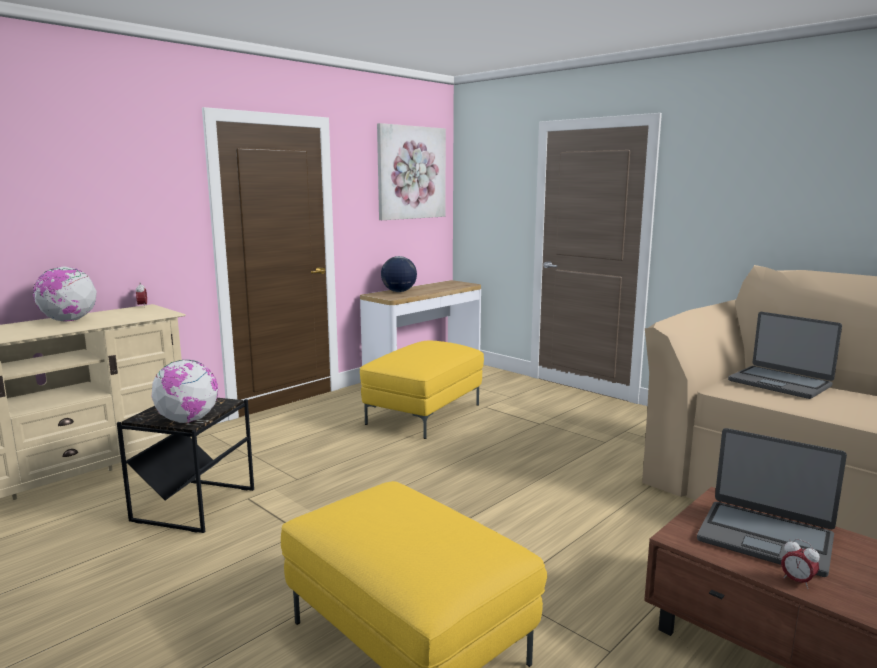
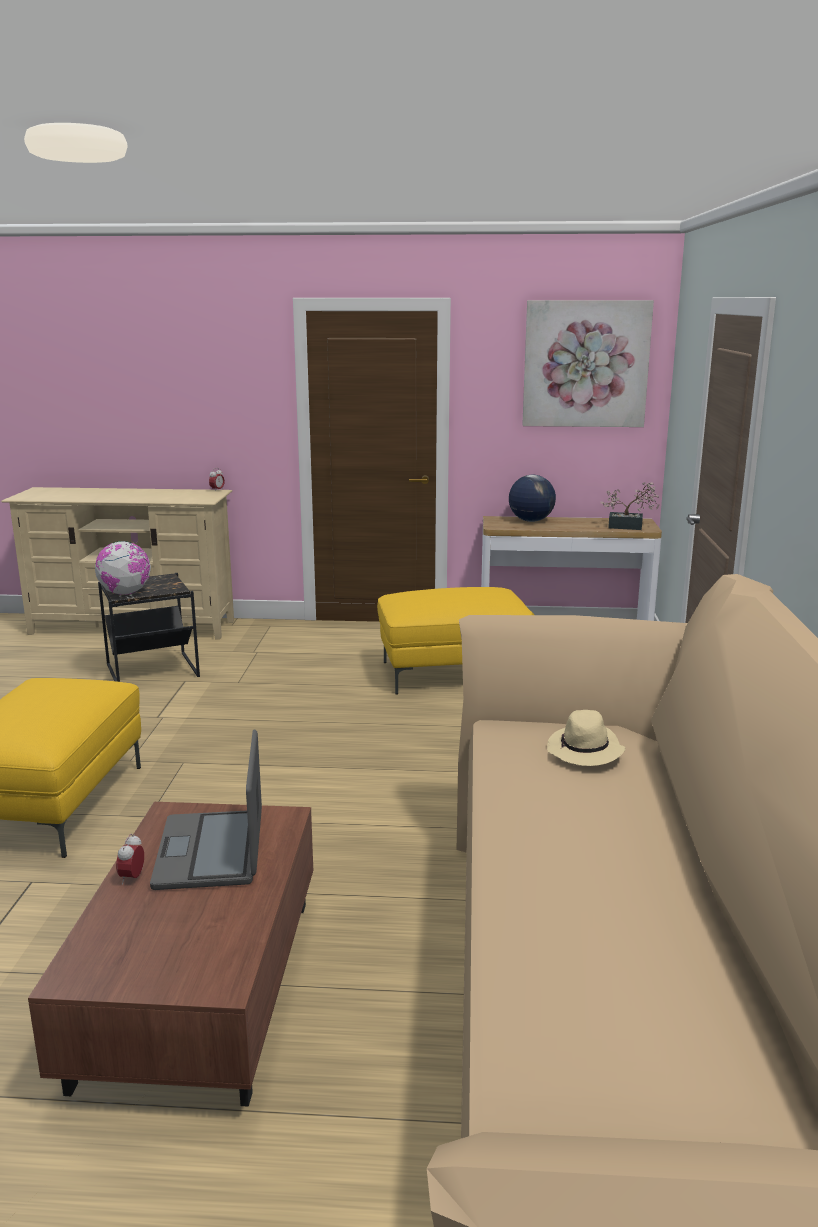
camera: 50 degrees right, 5 degrees up
(68, 320) = (143, 493): globe -> none
(459, 285) = (629, 527): none -> potted plant
(780, 383) = (585, 751): laptop -> beige hat

